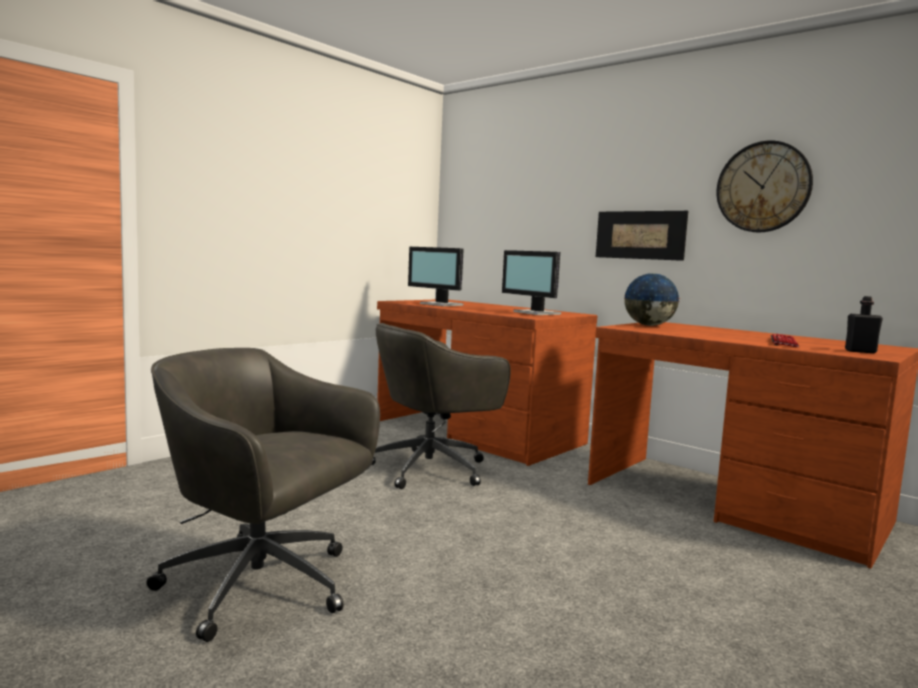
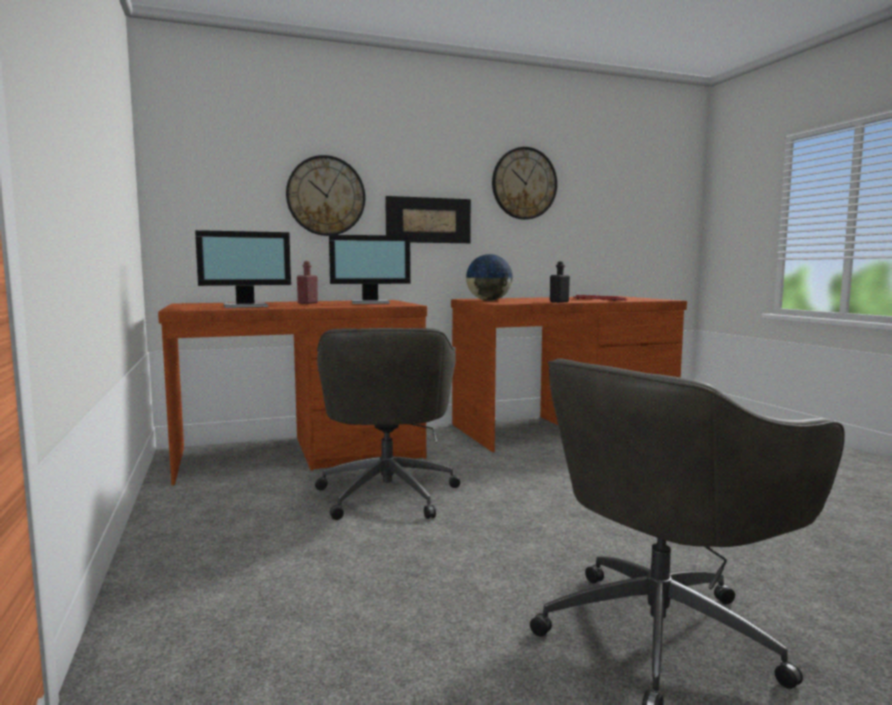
camera: 60 degrees left, 0 degrees up
(498, 308) = (307, 303): none -> red bottle
(550, 214) = (326, 196): none -> wall clock
(860, 351) = (642, 299): black bottle -> black bottle (559, 302)

